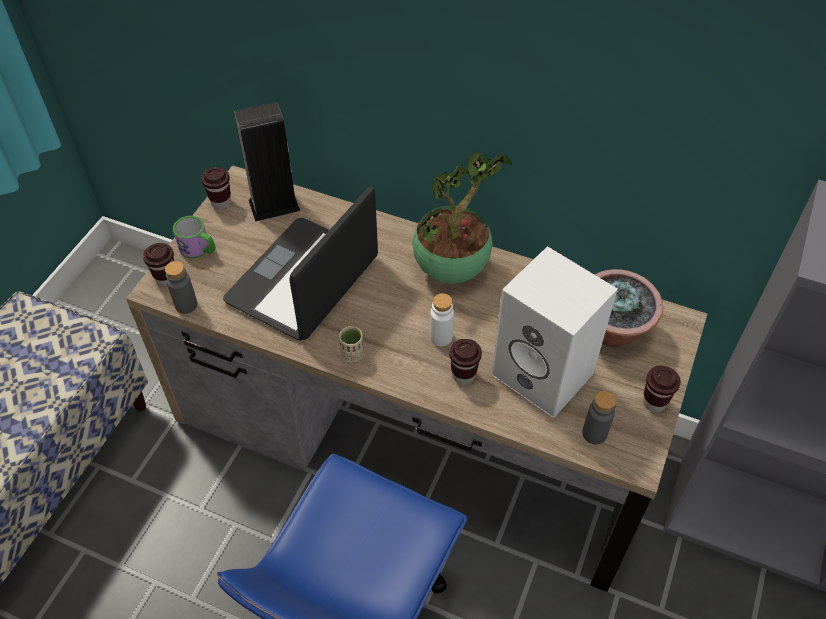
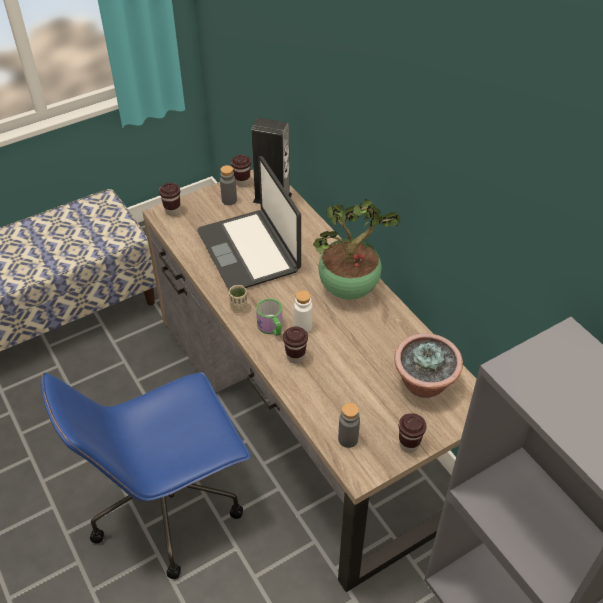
camera: 35 degrees right, 5 degrees down
(186, 305) = (170, 231): grey bottle -> grey bottle (229, 200)
(199, 249) = (205, 203): mug -> mug (272, 328)
(304, 281) = (250, 251): laptop -> laptop turned 90 degrees counterclockwise
(545, 374) = (350, 385): white speaker -> none

